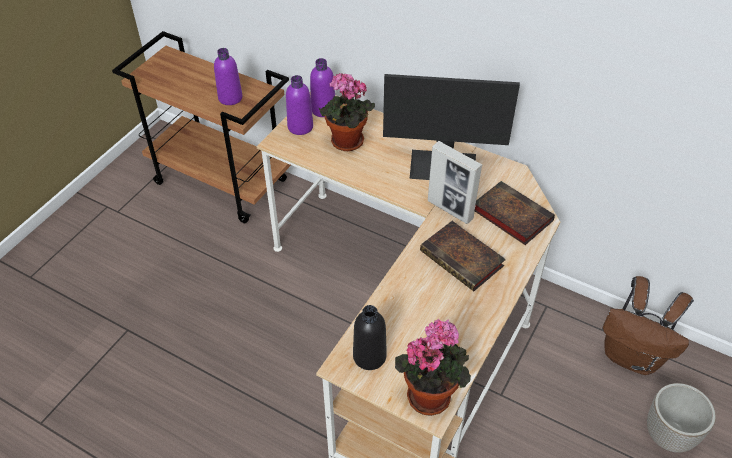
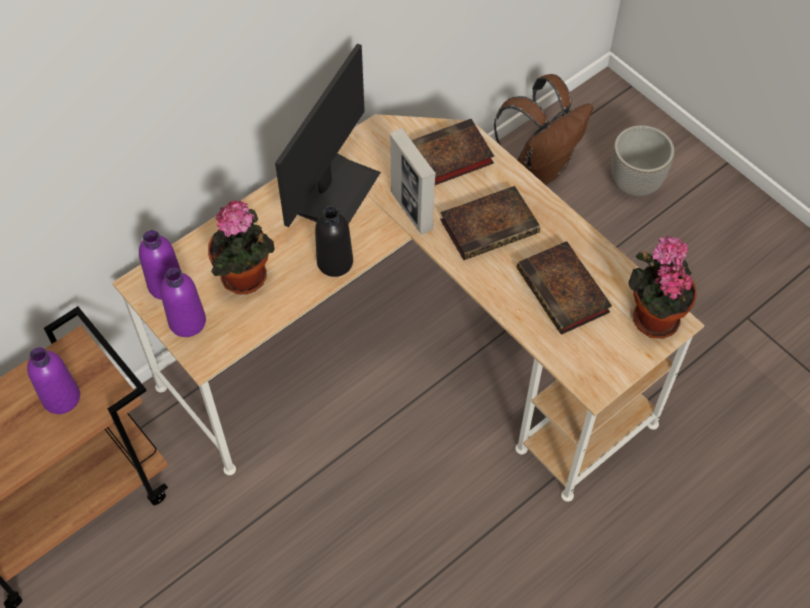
camera: 70 degrees left, 10 degrees up
(369, 356) = (590, 356): black bottle -> black bottle (335, 262)
(424, 324) = (565, 292): none -> book
(450, 210) = (412, 211): picture frame -> picture frame turned 90 degrees clockwise

